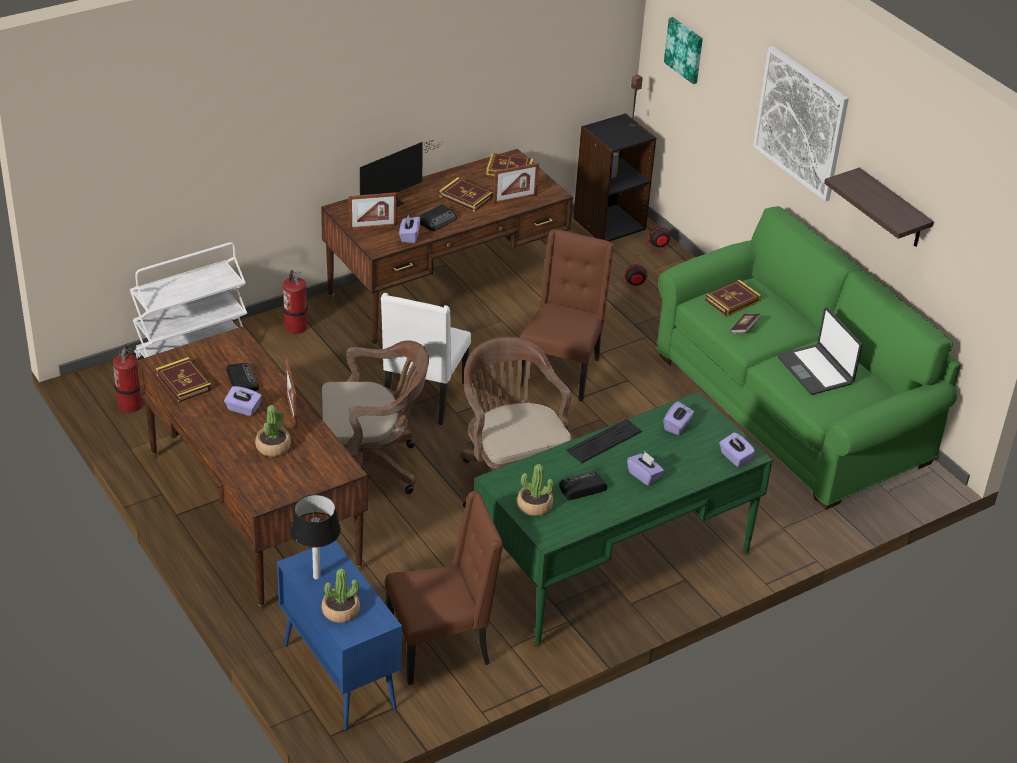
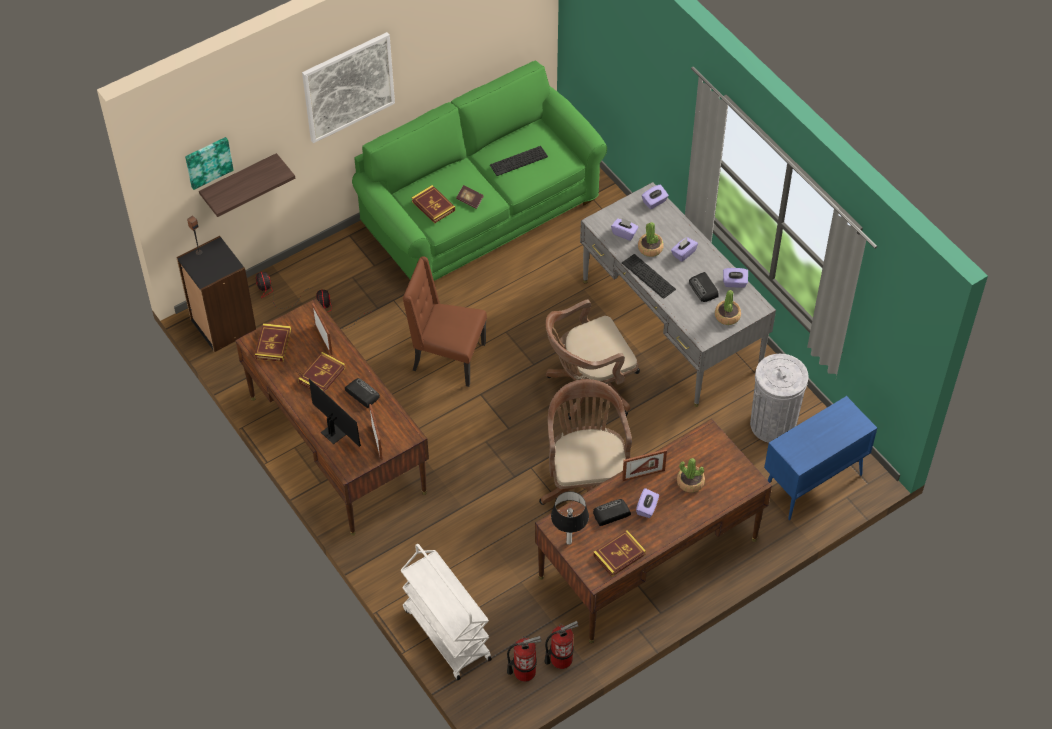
camera: 90 degrees left, 15 degrees up
(296, 327) = (399, 556): fire extinguisher -> fire extinguisher (561, 659)
(316, 576) = (809, 450): table lamp -> table lamp (569, 542)
(340, 611) = (841, 432): potted plant -> potted plant (650, 248)
(409, 236) = (389, 413): purple tissue box -> purple tissue box (734, 283)
(423, 398) = (492, 452): white chair -> none
(441, 647) = (773, 424): brown chair -> grey trash can
(614, 564) = (671, 323): green desk -> grey desk
(816, 370) = (518, 161): laptop -> keyboard
(892, 210) = (448, 50): shelf -> shelf (239, 182)

